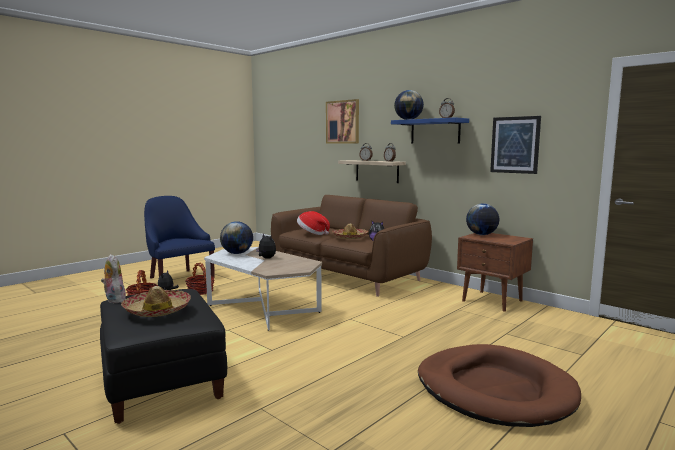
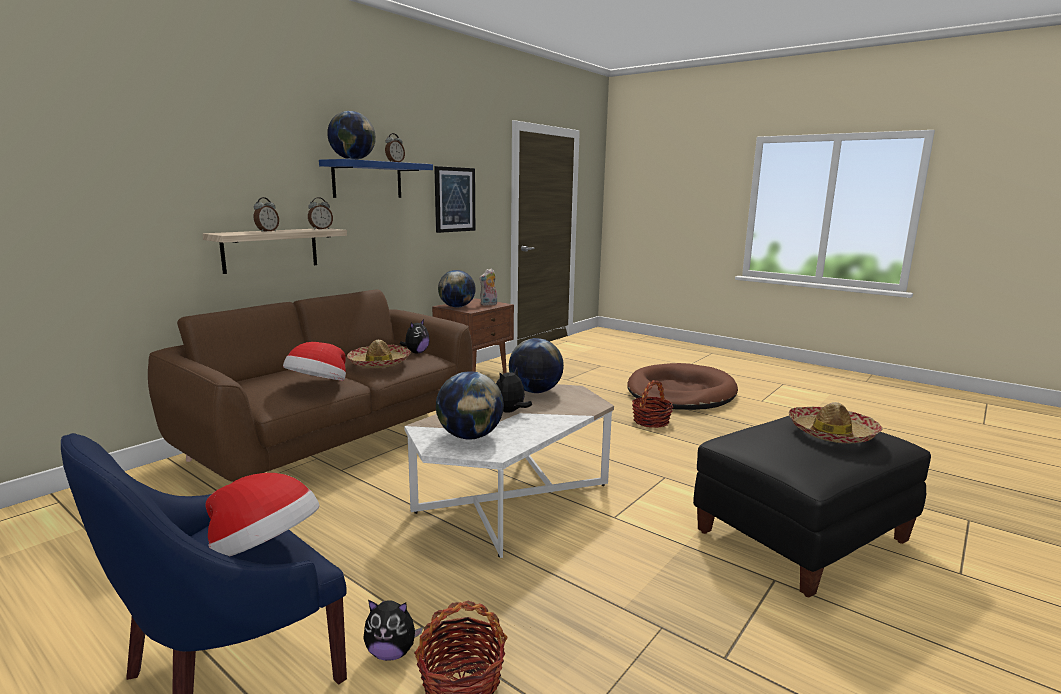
camera: 95 degrees left, 5 degrees up
(114, 300) = (823, 478): plush toy -> plush toy (489, 304)
(171, 241) = (265, 550): none -> hat
(200, 291) = (394, 591): basket -> basket (651, 421)
(300, 263) = (535, 391): none -> globe
(342, 122) = (164, 147): picture -> none

